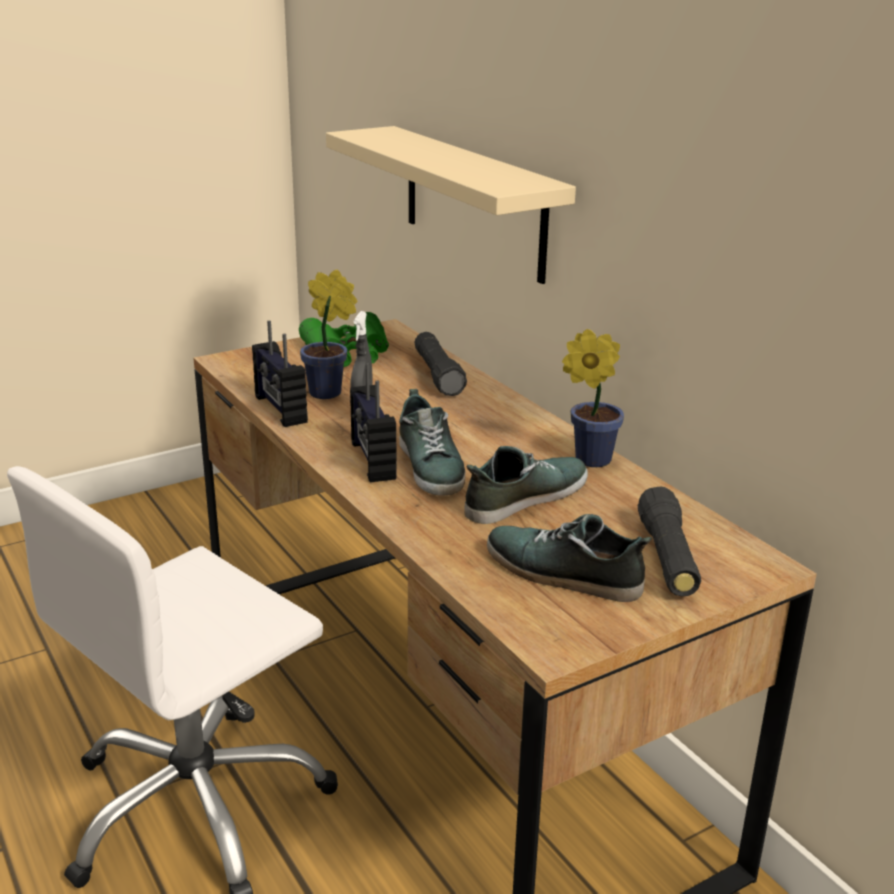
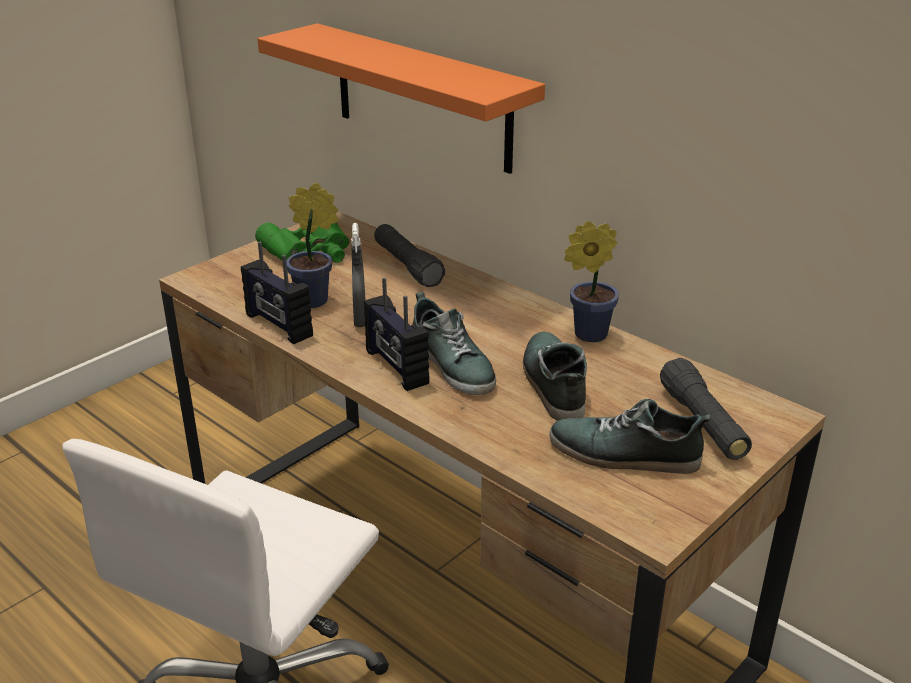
camera: 15 degrees left, 5 degrees up
(473, 202) = (421, 97): beige shelf -> orange shelf
(524, 497) = (552, 383): shoe -> shoe turned 45 degrees counterclockwise

